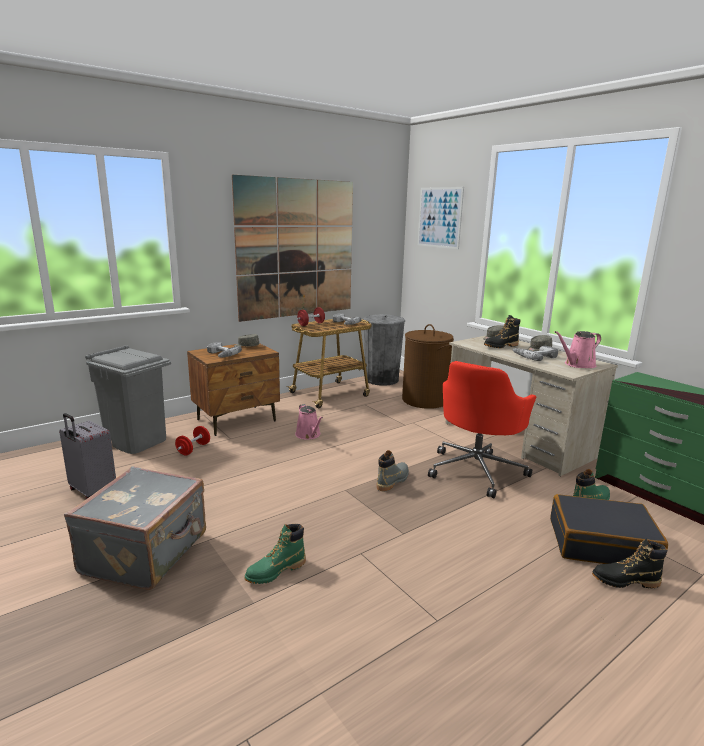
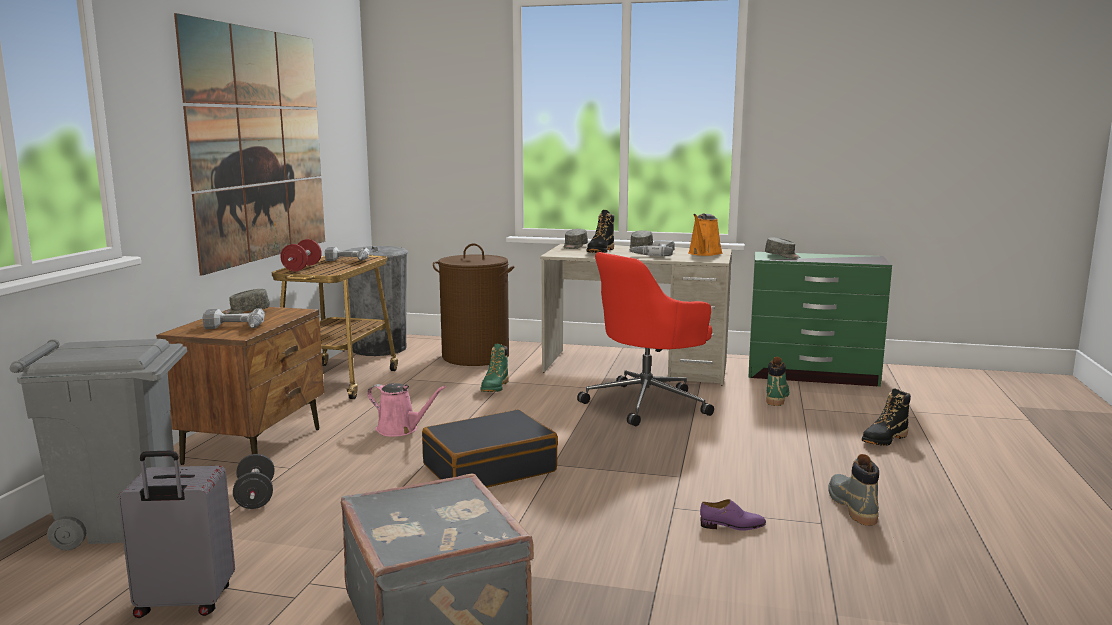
camera: 40 degrees left, 5 degrees down
(193, 449) = (255, 497): red dumbbell -> black dumbbell
(276, 571) = (624, 558): green boot -> green boot (495, 387)
(373, 586) = (732, 526): none -> purple shoe
(393, 481) = (586, 439): grey boot -> grey boot (852, 506)
(439, 217) = (433, 95): picture -> none
(477, 470) = (647, 403): red office chair -> red office chair turned 60 degrees clockwise
(577, 365) = (704, 253): pink watering can -> orange watering can
(601, 543) = (831, 422): black suitcase -> black suitcase (489, 468)
(649, 382) = (782, 256): none -> grey cap

